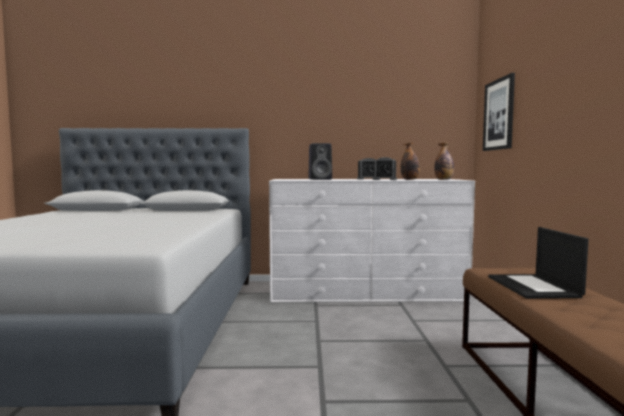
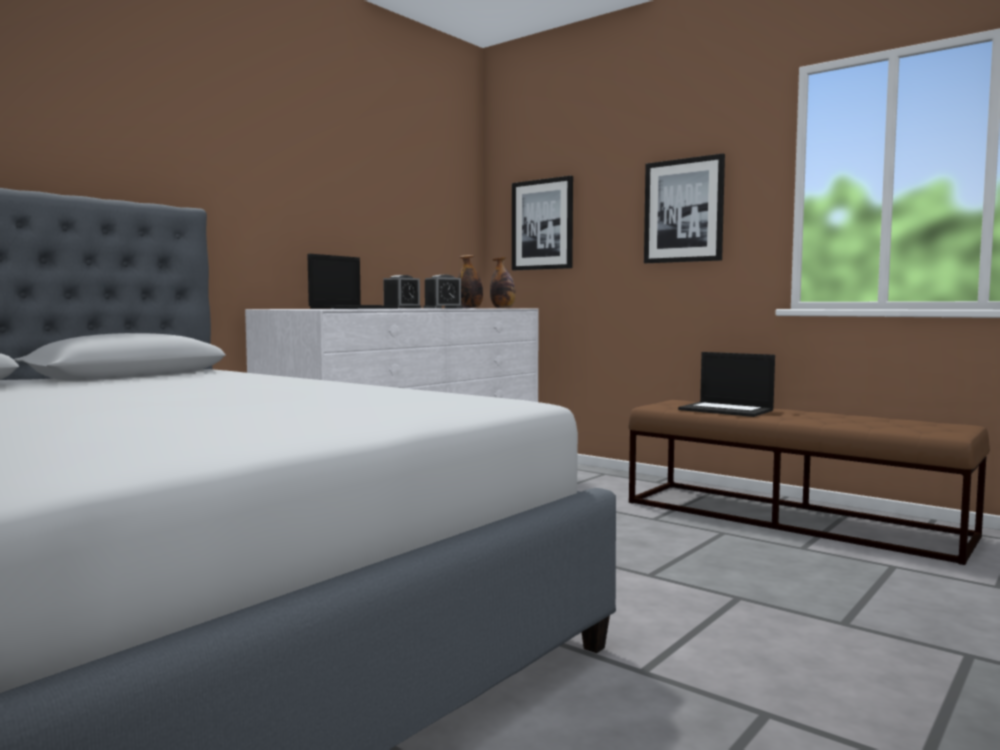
camera: 50 degrees left, 0 degrees up
(321, 179) = (354, 308): black speaker -> laptop
(576, 90) = (683, 211): none -> picture

